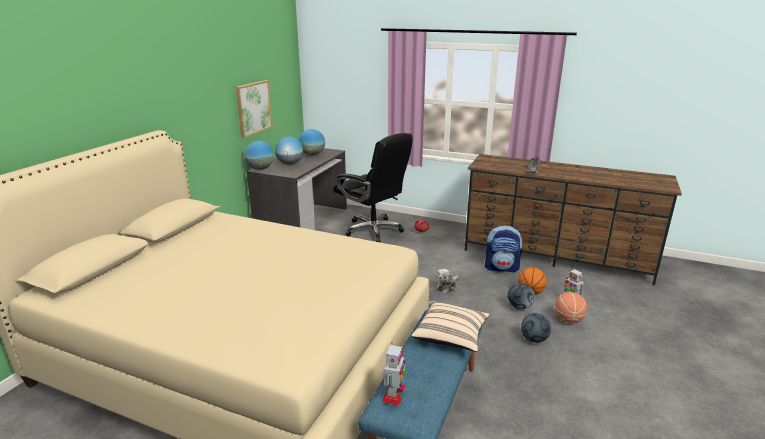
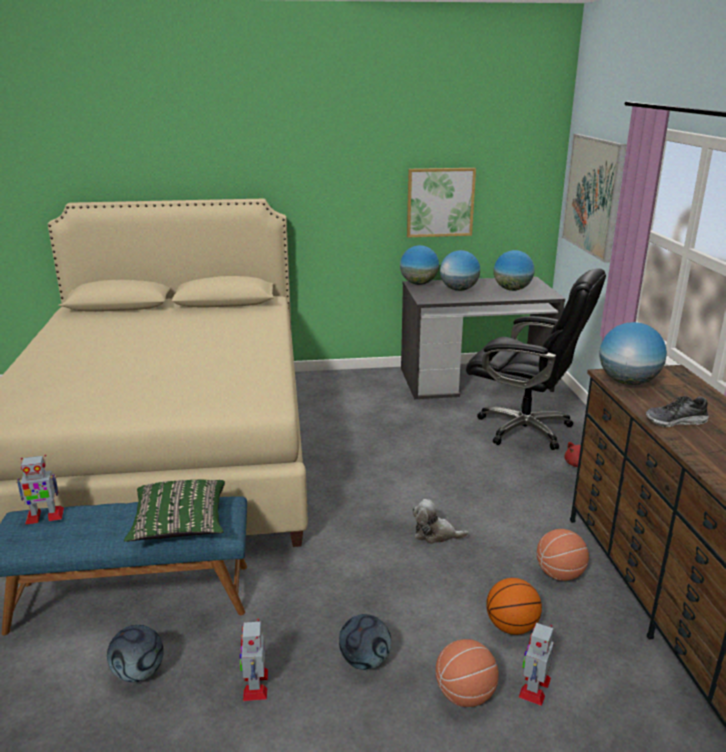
camera: 60 degrees right, 0 degrees up
(343, 85) = (593, 195): none -> picture
(372, 229) = (522, 428): black office chair -> black office chair turned 75 degrees counterclockwise
(450, 336) = (179, 525): beige pillow -> green pillow
(489, 165) = (628, 382): none -> globe
(502, 268) = (560, 574): backpack -> basketball
(519, 307) = (448, 623): football -> football (138, 673)
(535, 380) = (255, 684): none -> toy robot

